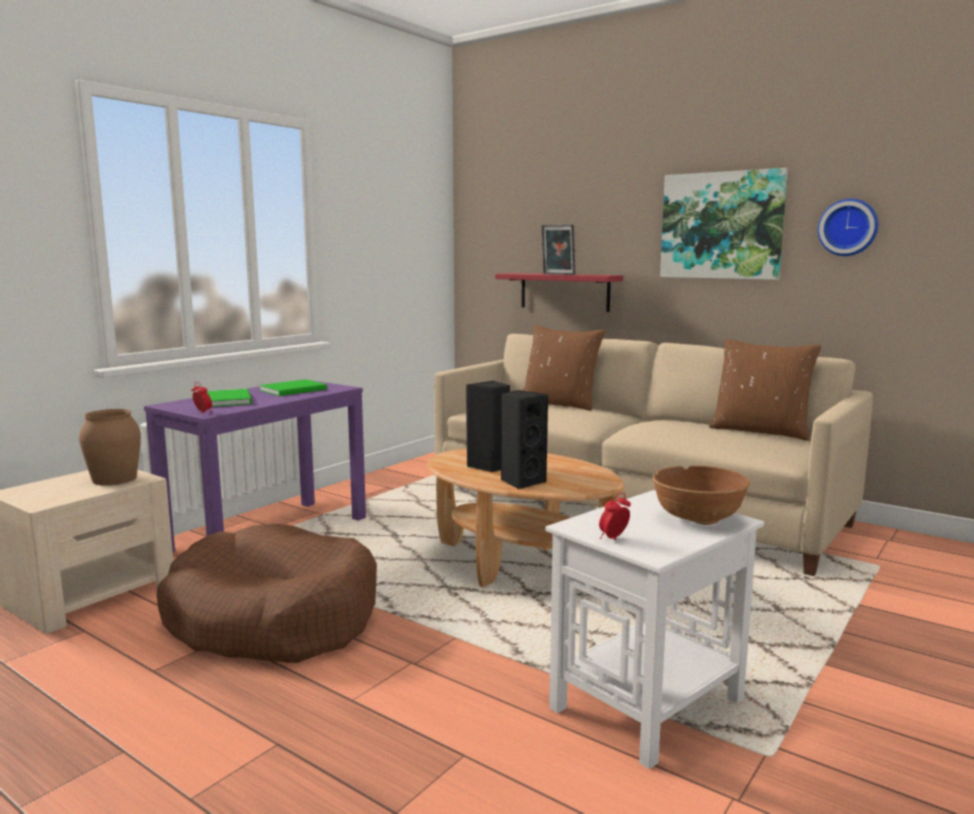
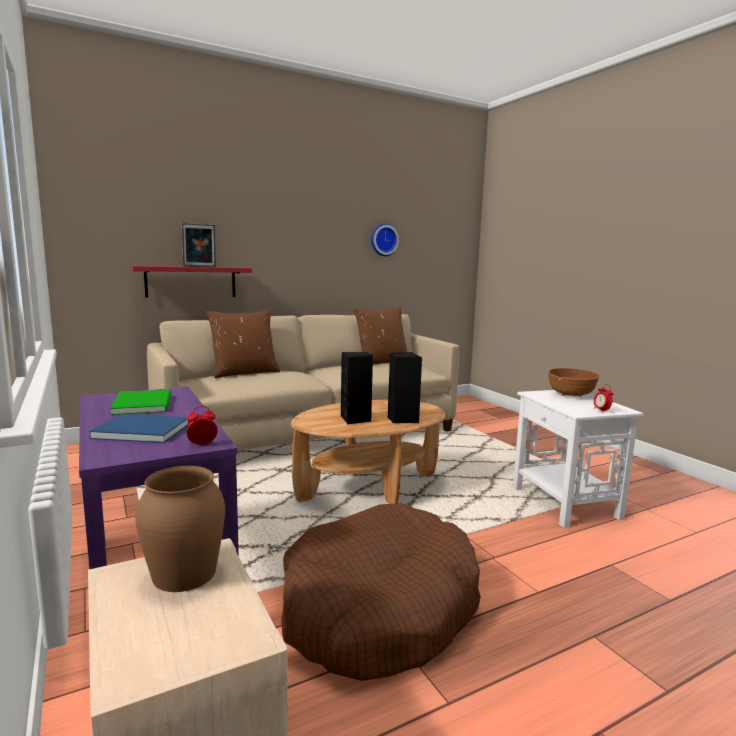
camera: 65 degrees left, 0 degrees up
(228, 400) = (141, 430): green book -> blue book
(721, 225) = (315, 234): picture -> none

